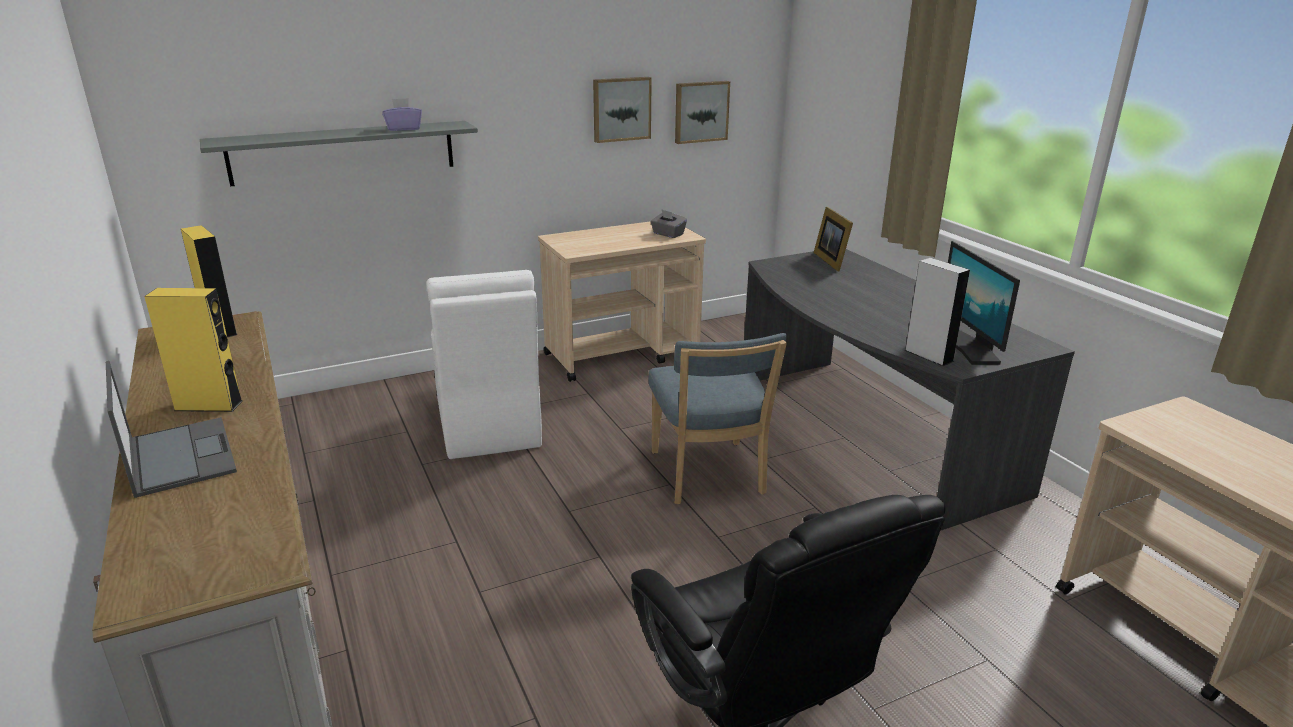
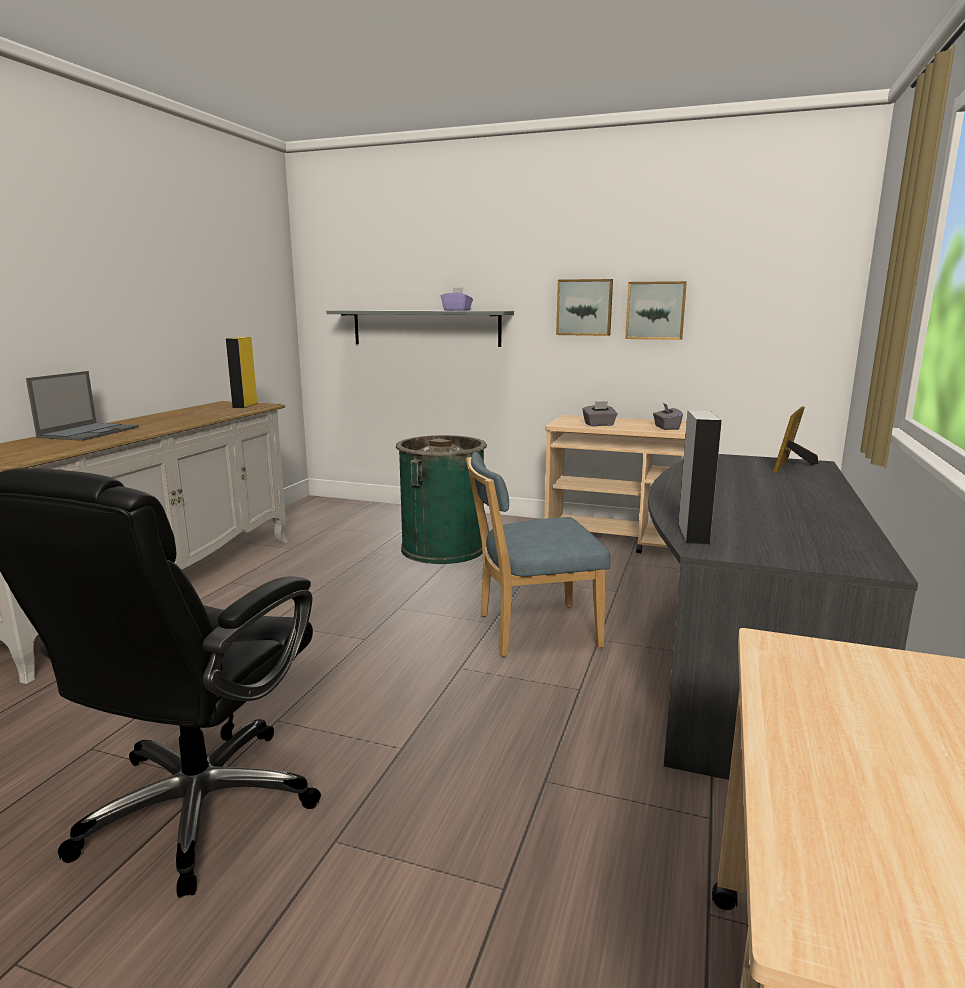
camera: 45 degrees right, 10 degrees down
(208, 405) = (152, 423): yellow speaker -> none
(489, 427) = (443, 548): white chair -> green trash can
(607, 244) = (599, 424): none -> grey tissue box
(700, 111) = (745, 319): picture -> picture (584, 307)
(708, 476) = (531, 631): blue chair -> blue chair turned 45 degrees clockwise
(969, 348) = (762, 542): monitor -> none

